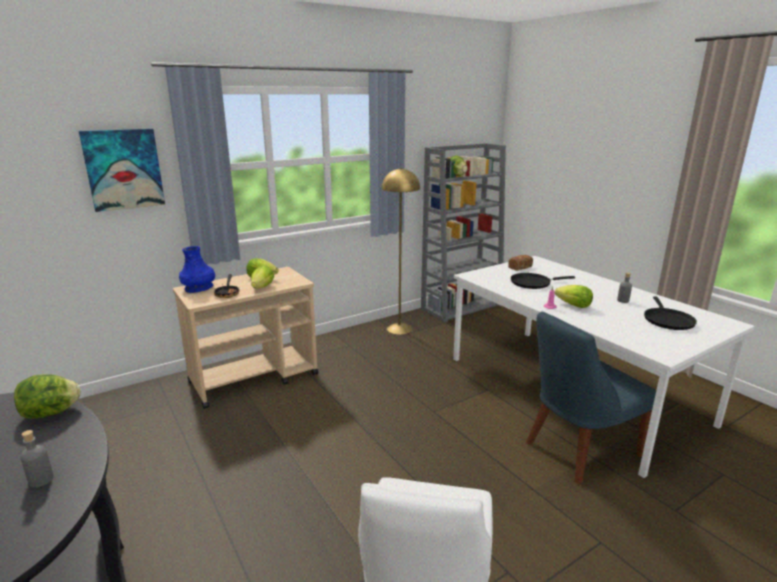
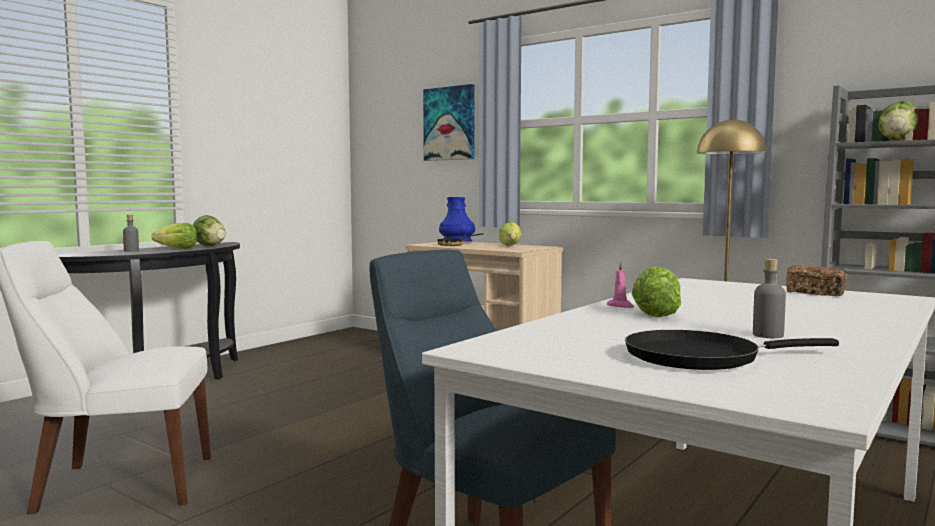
camera: 70 degrees right, 15 degrees down
(262, 287) = (483, 247): lettuce -> lettuce (178, 248)
(533, 283) = (735, 299): black frying pan -> none

